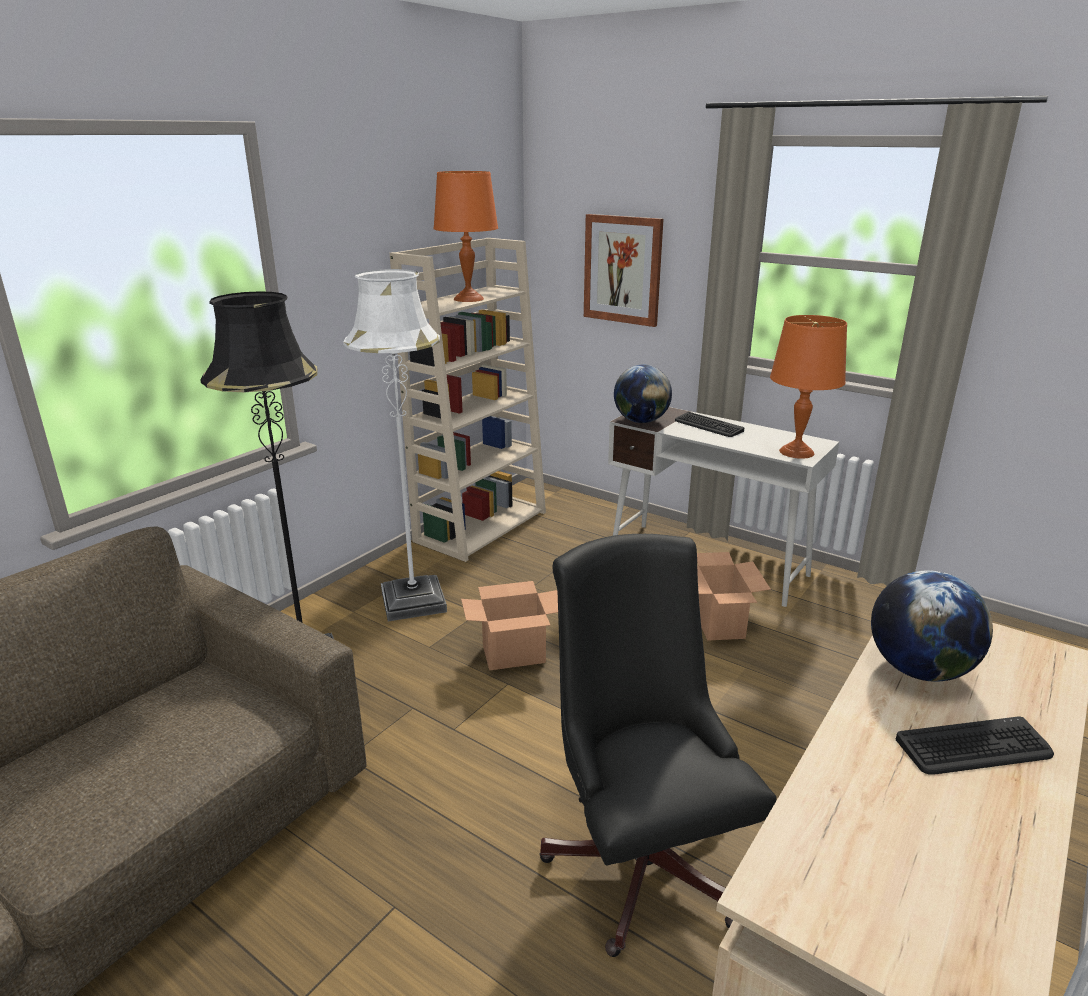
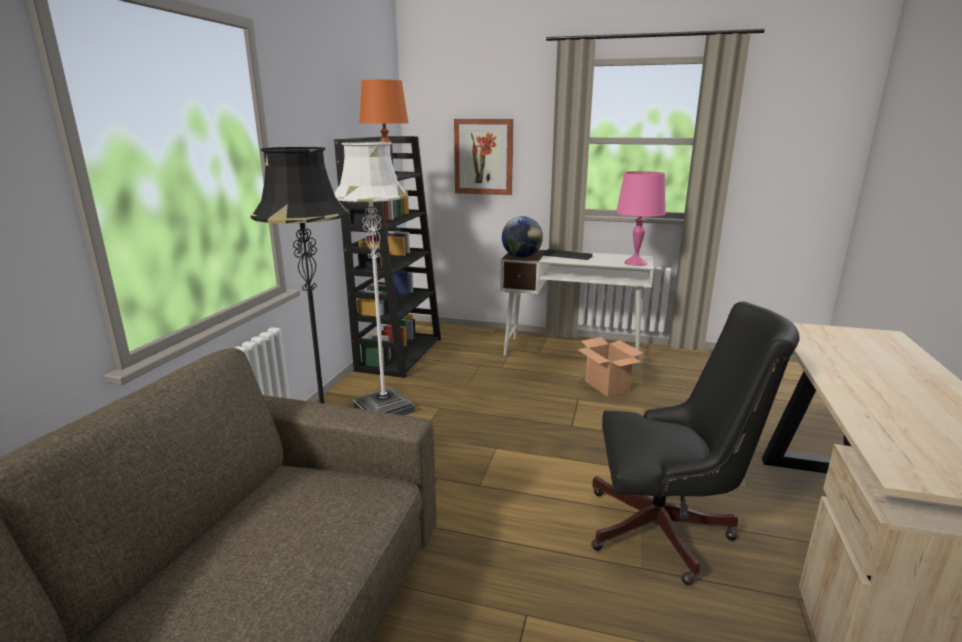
camera: 20 degrees left, 5 degrees down
(481, 525) = (399, 353): beige bookcase -> black bookcase
(514, 654) = (486, 428): cardboard box -> none
(641, 854) = (667, 531): black office chair -> black office chair turned 135 degrees clockwise
(796, 452) = (636, 263): orange table lamp -> pink table lamp
(919, 670) = (833, 353): globe -> none
(974, 748) = (906, 382): keyboard -> none

